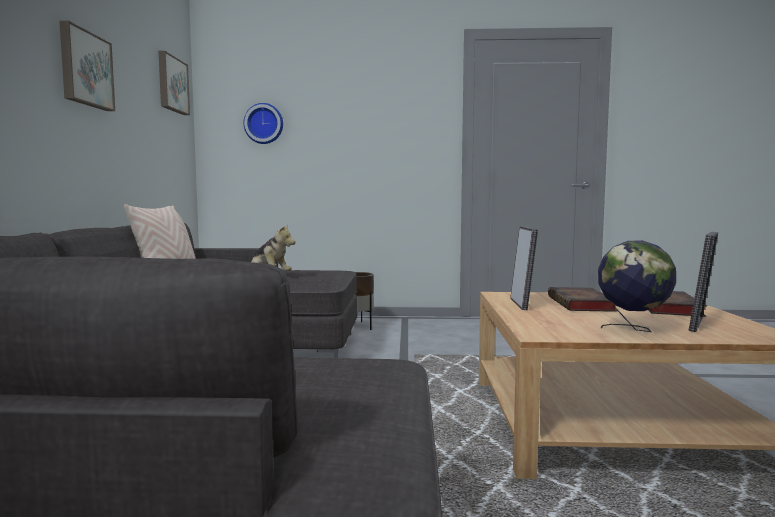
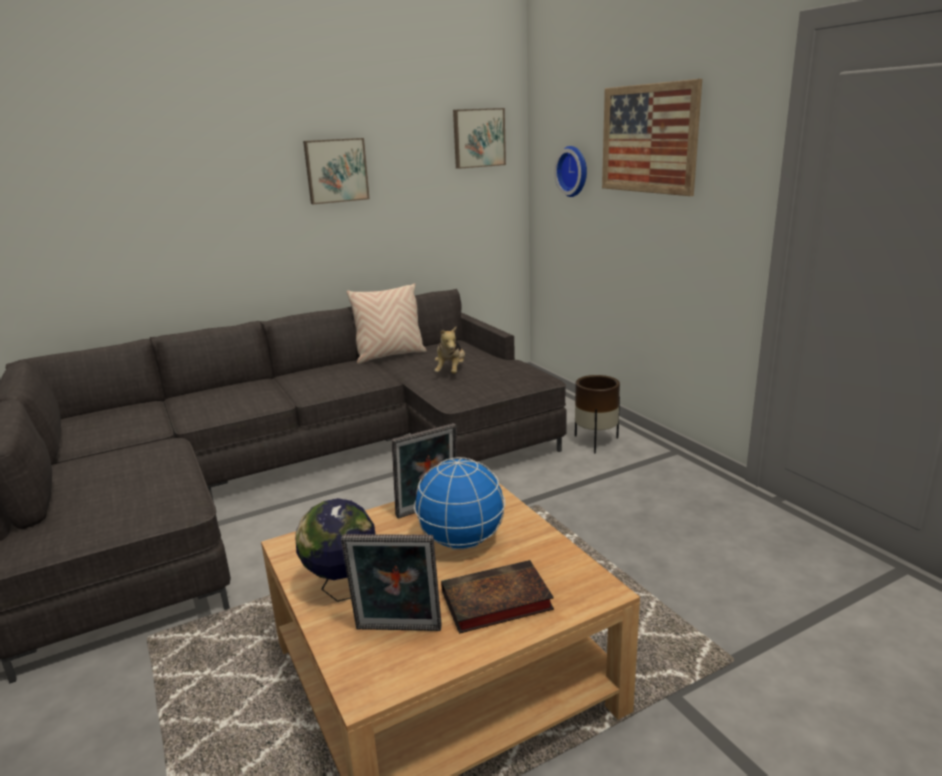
camera: 60 degrees right, 15 degrees up
(349, 98) = (648, 139): none -> picture
(582, 304) = (461, 542): book -> globe

